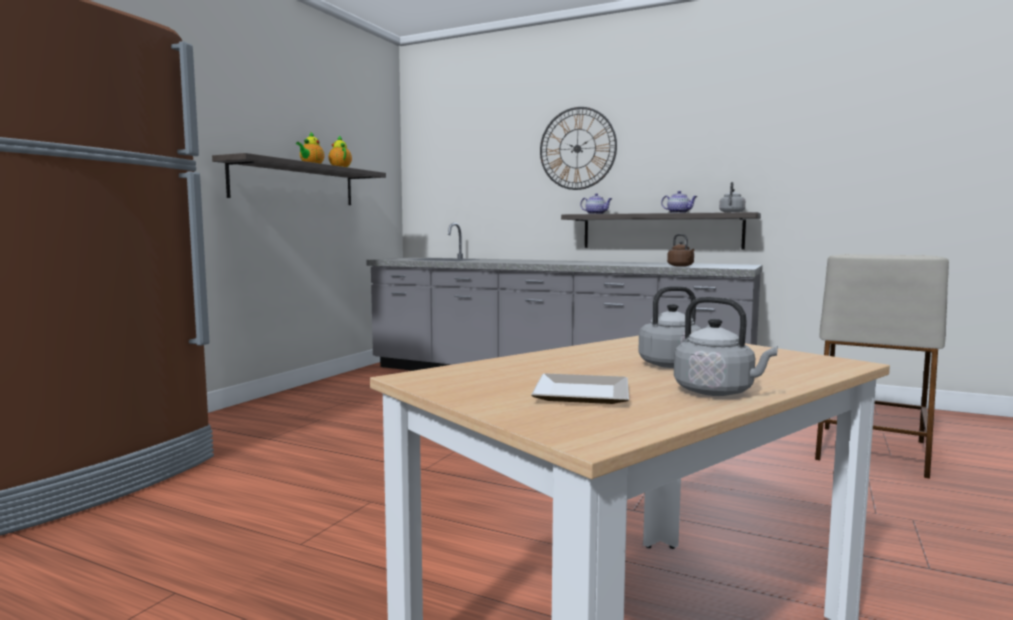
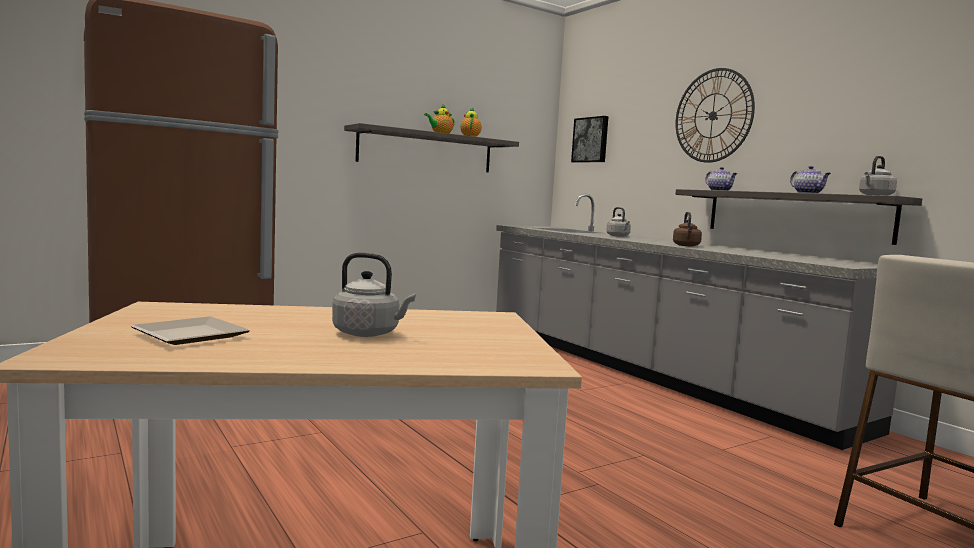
camera: 30 degrees right, 0 degrees up
(445, 170) = (591, 140): none -> picture
(681, 266) = (777, 257): brown kettle -> brown kettle (686, 246)
(717, 392) = (286, 356): grey kettle -> grey kettle (618, 236)

